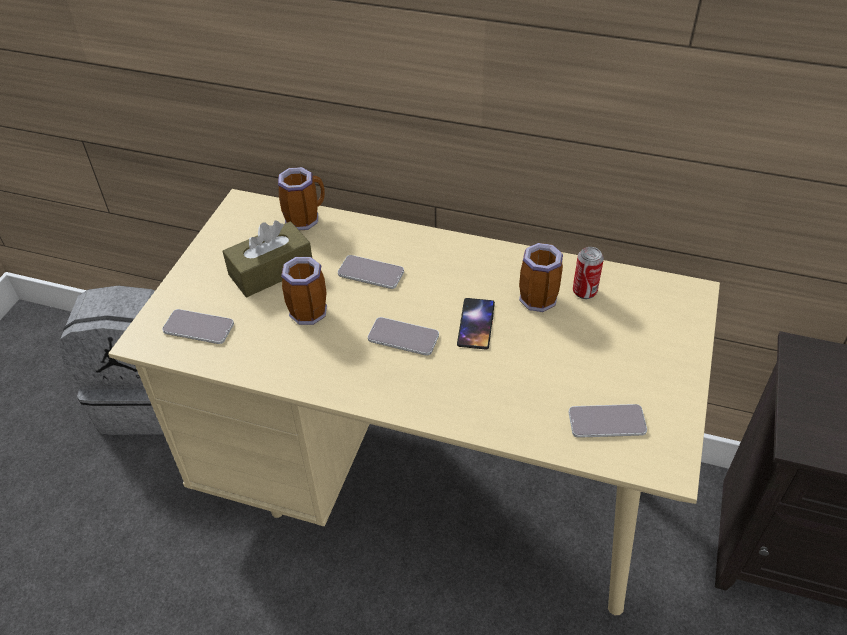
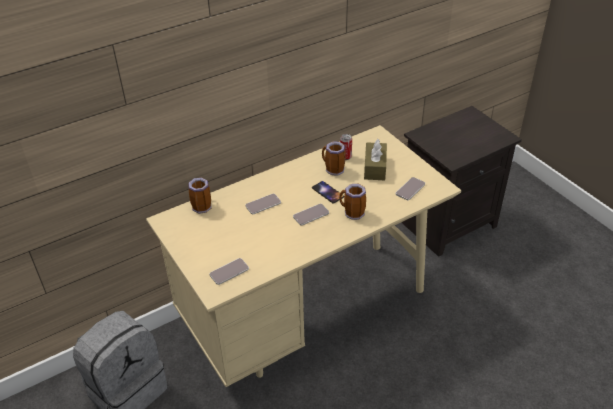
camera: 50 degrees left, 5 degrees down
(271, 271) = (222, 232): brown tissue box -> brown tissue box (375, 167)
(305, 310) = (260, 234): mug -> mug (352, 213)

